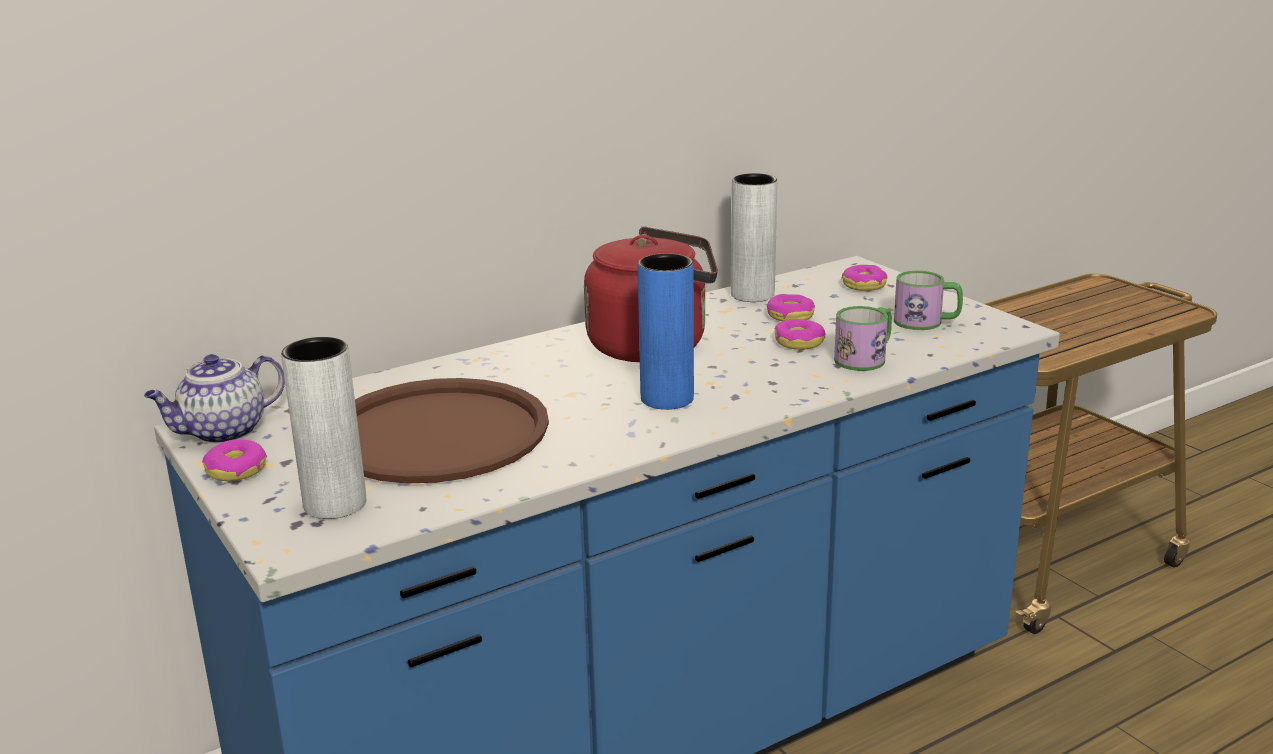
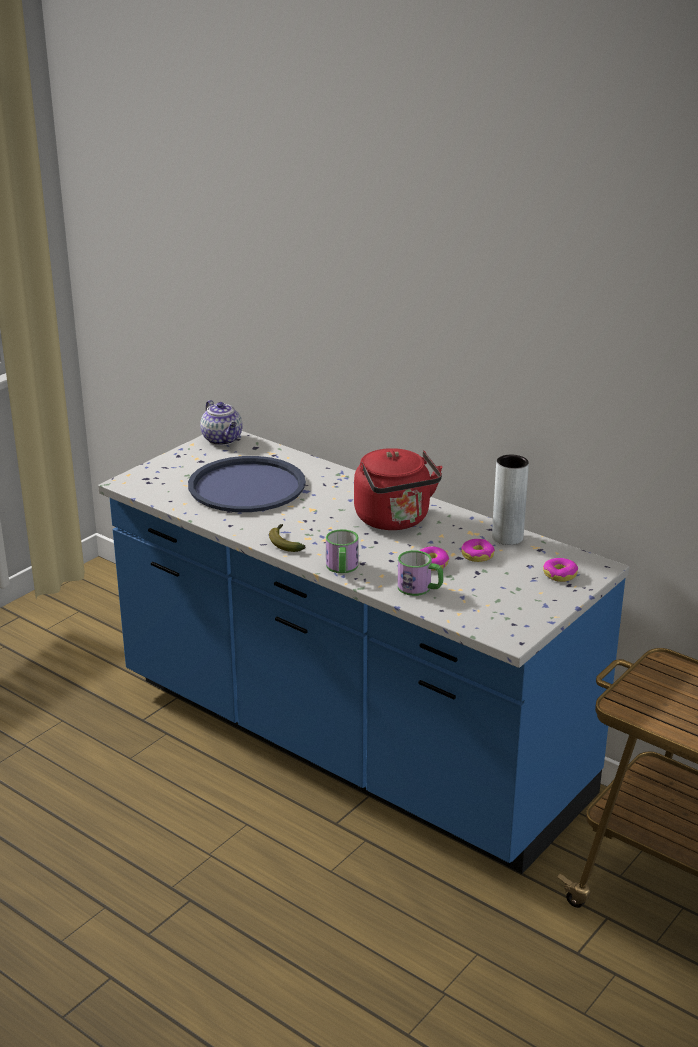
camera: 70 degrees right, 5 degrees up
(223, 432) = (223, 440): teapot -> teapot turned 150 degrees counterclockwise
(236, 470) = (188, 453): donut -> none
(335, 504) = (166, 481): grey vase -> none
(436, 433) = (246, 486): brown tray -> blue tray
(667, 399) = (320, 536): blue vase -> none
(669, 427) = (284, 542): none -> banana
(926, 322) = (500, 604): mug -> mug (342, 568)

